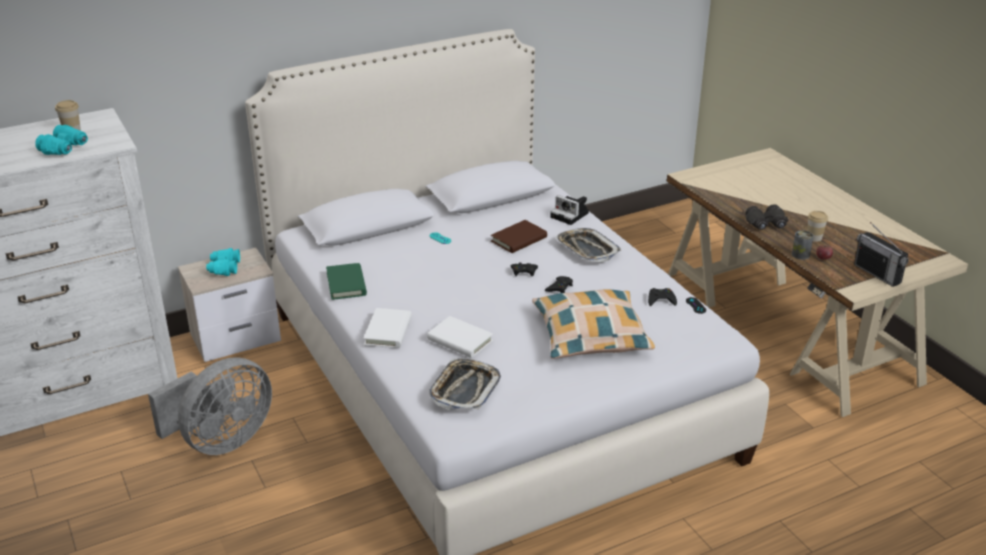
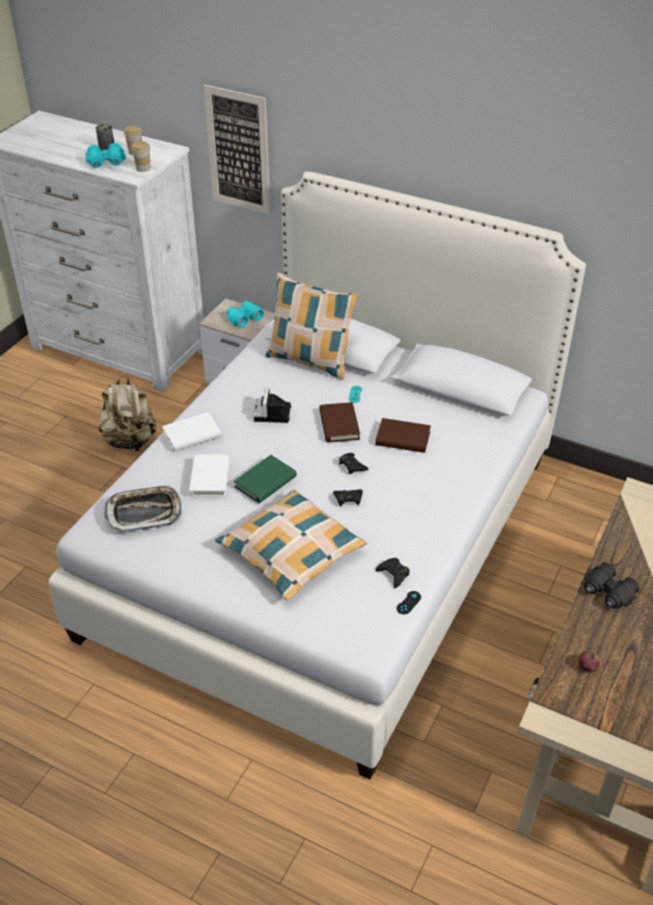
camera: 55 degrees right, 10 degrees up
(173, 87) = (238, 150): none -> picture
(221, 441) = (130, 440): grey fan -> beige backpack
(346, 284) = (237, 381): green book -> green book (265, 482)
(369, 241) = (310, 361): none -> pillow
(469, 258) = (339, 425): none -> brown book
(571, 215) = (482, 450): camera -> camera (273, 414)
(587, 249) = (432, 487): tray -> none
(800, 255) = (573, 645): can -> can (106, 147)
(814, 237) = (625, 643): cup -> cup (143, 168)
(877, 274) = (603, 727): radio -> none

